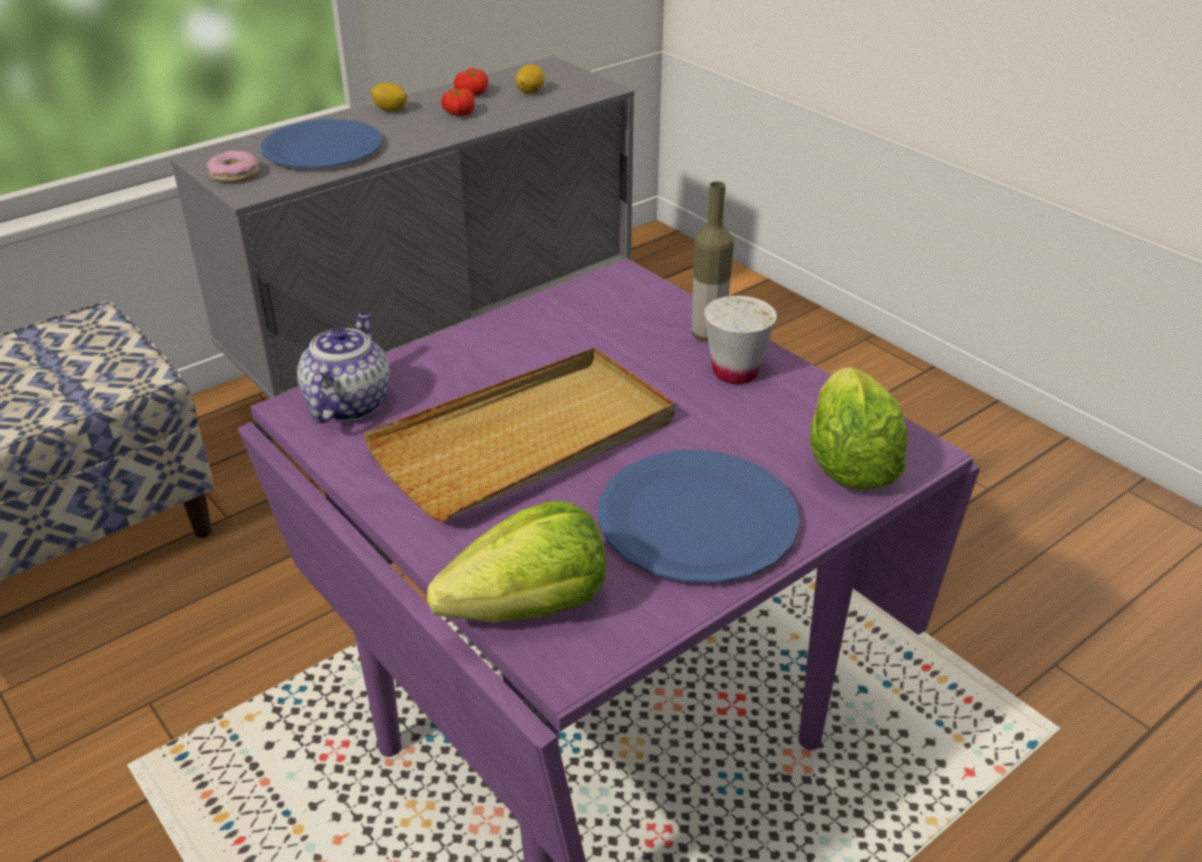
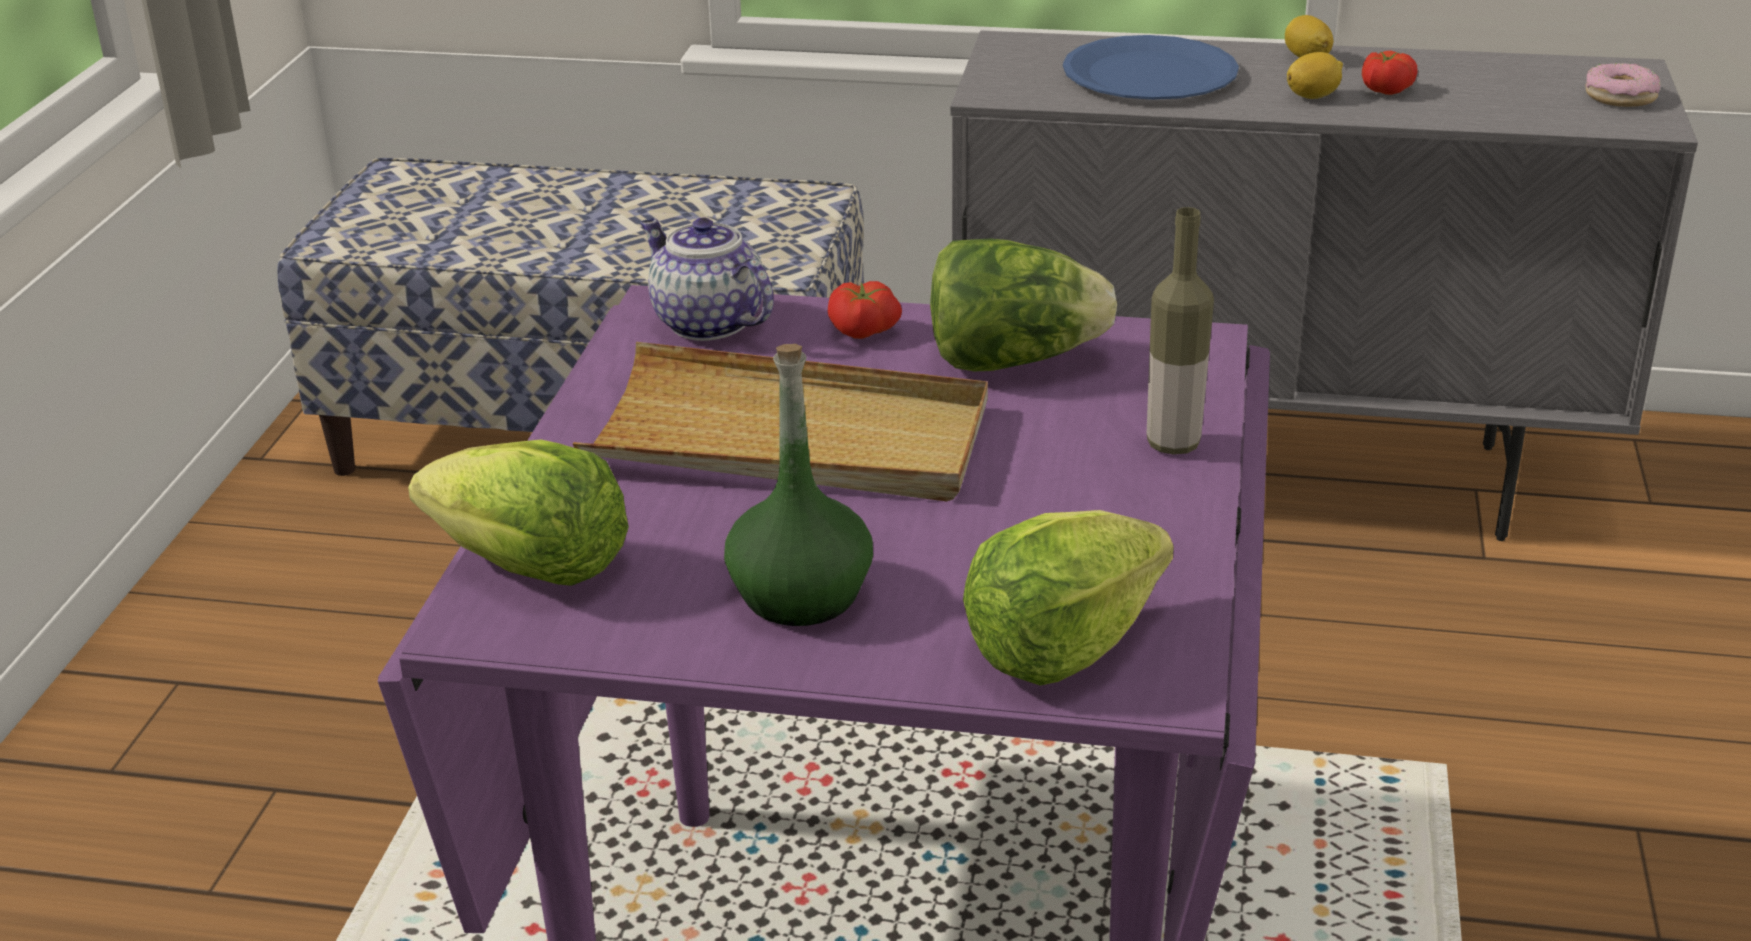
camera: 50 degrees right, 5 degrees down
(234, 174) = (1011, 70): donut -> donut (1620, 96)
(348, 403) = (706, 322): teapot -> teapot turned 105 degrees counterclockwise
(473, 94) = (1449, 72): tomato -> tomato (862, 332)
(530, 92) = (1533, 95): lemon -> lemon (1313, 96)
(558, 333) = (1013, 360): none -> lettuce
(696, 519) = (800, 595): blue plate -> green bottle
(735, 372) = (1123, 495): white cup -> none

